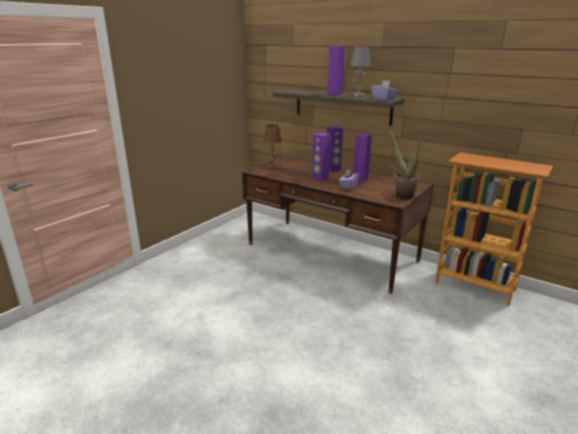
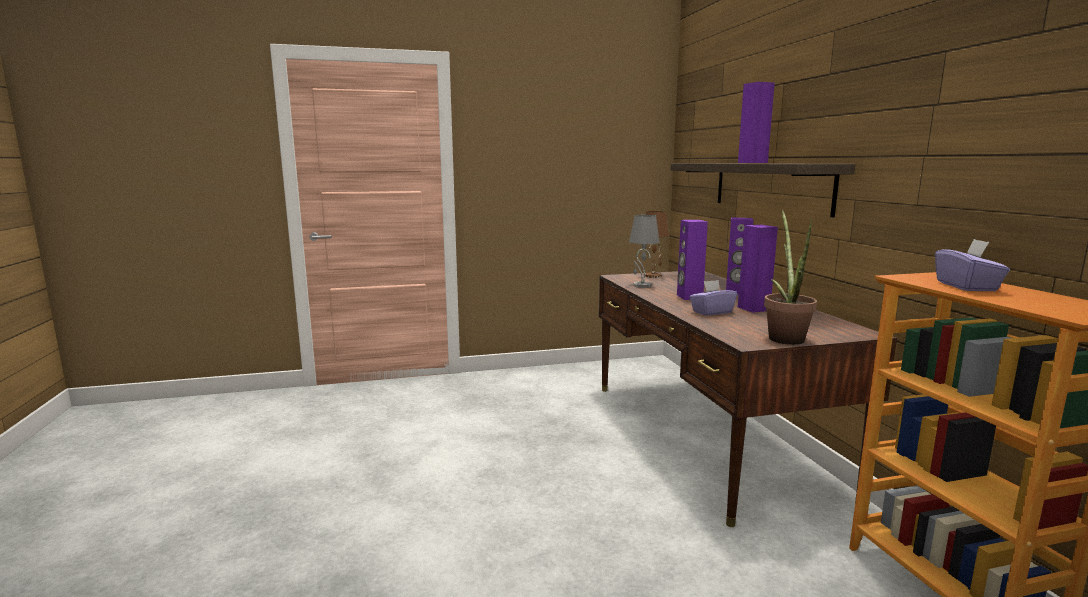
camera: 40 degrees right, 10 degrees down
(358, 95) = (780, 163): grey table lamp -> grey table lamp (641, 285)
(383, 99) = (806, 163): purple tissue box -> purple tissue box (967, 286)

